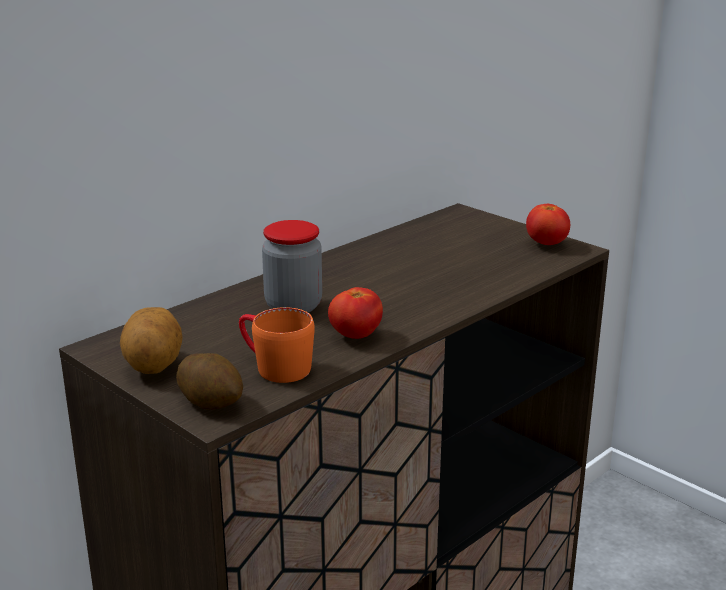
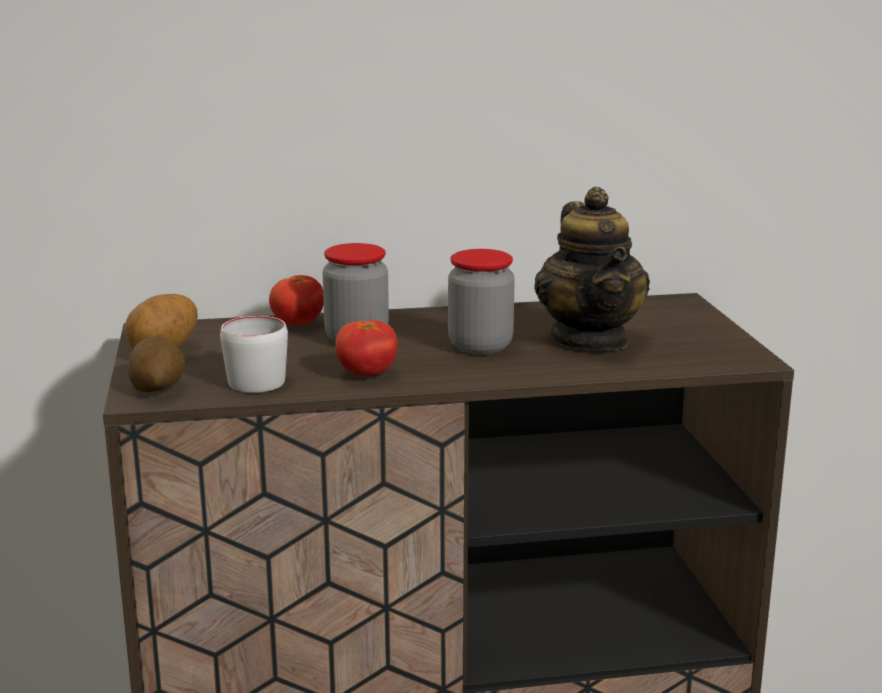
camera: 35 degrees right, 5 degrees down
(273, 366) = (253, 377): orange mug -> grey mug
(394, 287) = (480, 346): none -> jar
(457, 260) = (590, 340): none -> teapot
(546, 244) = (723, 348): tomato -> tomato (298, 324)

